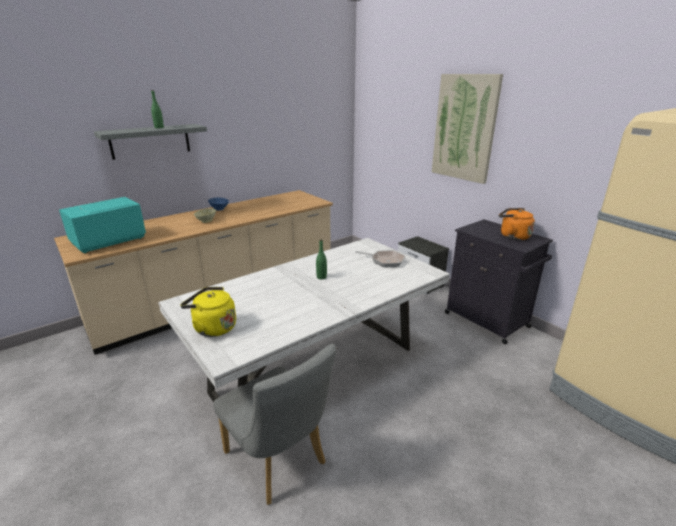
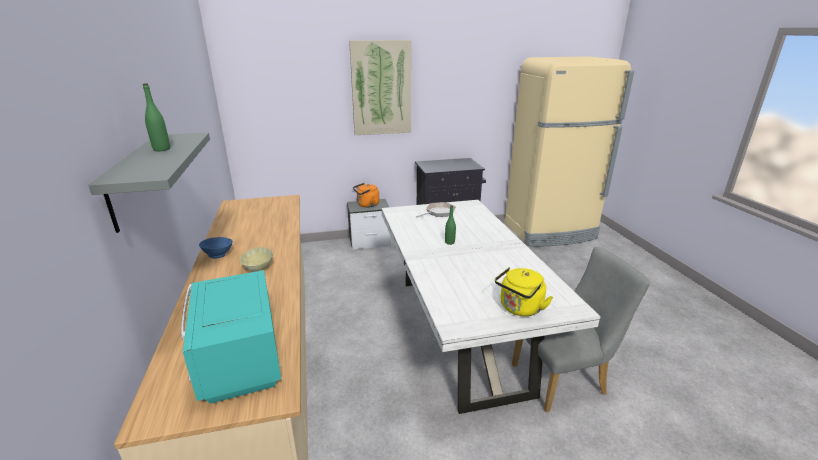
camera: 65 degrees left, 0 degrees up
(512, 236) = (455, 163): orange kettle -> orange kettle (367, 205)

